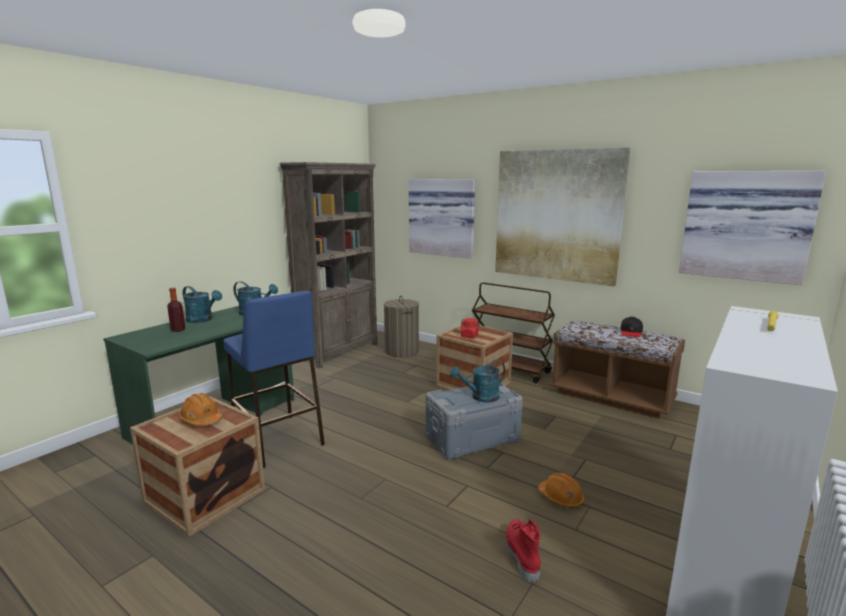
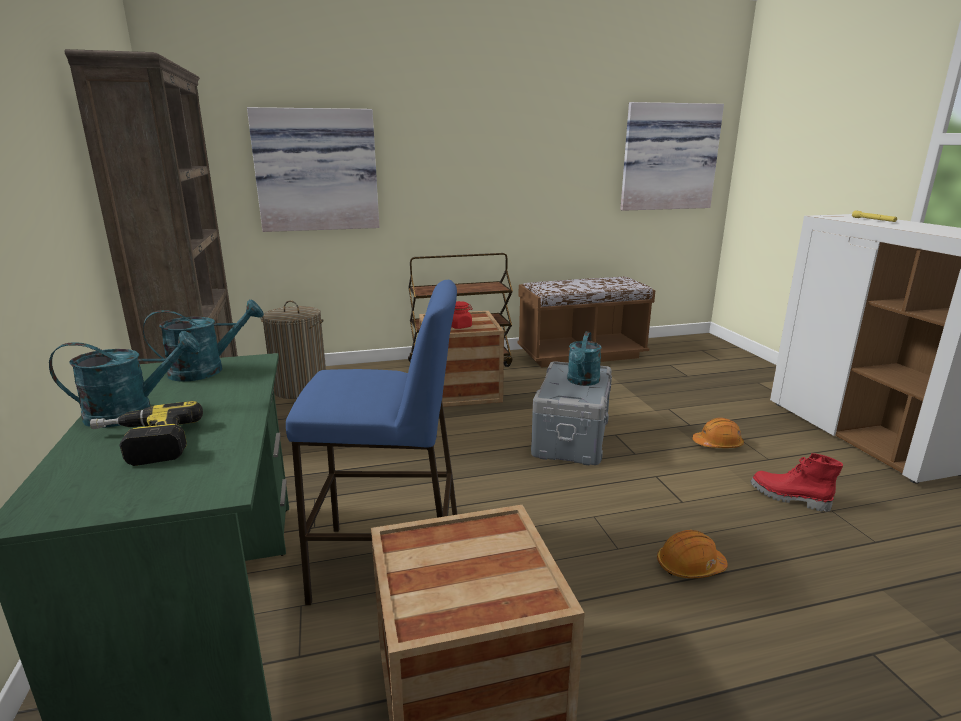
camera: 50 degrees left, 5 degrees up
(178, 330) = (142, 445): bottle -> power drill
(201, 419) = (457, 559): orange hard hat -> orange hard hat (690, 566)
(557, 215) = (491, 158): picture -> none
(631, 332) = (594, 280): black cap -> none

